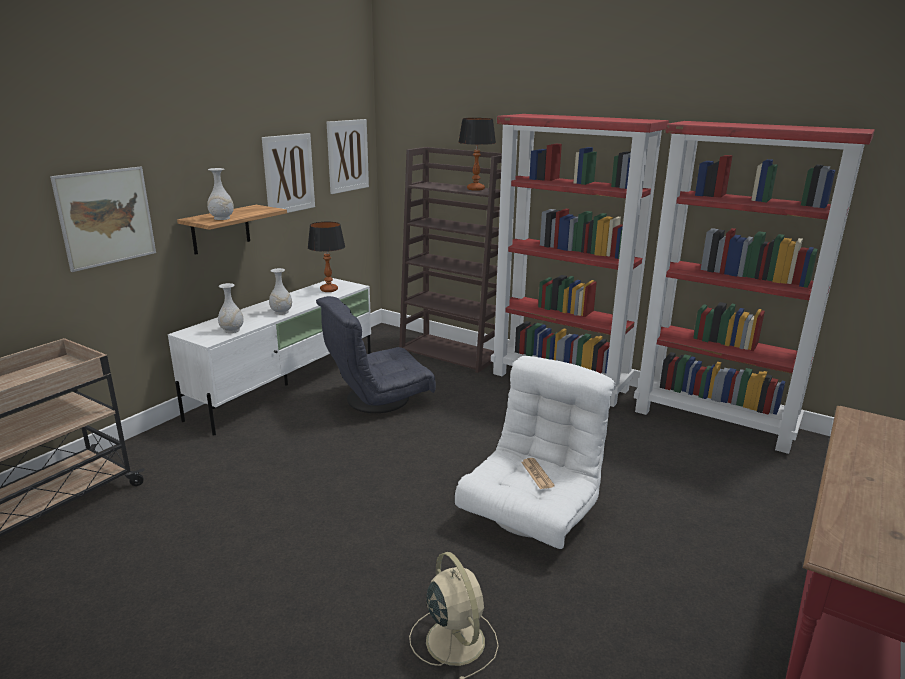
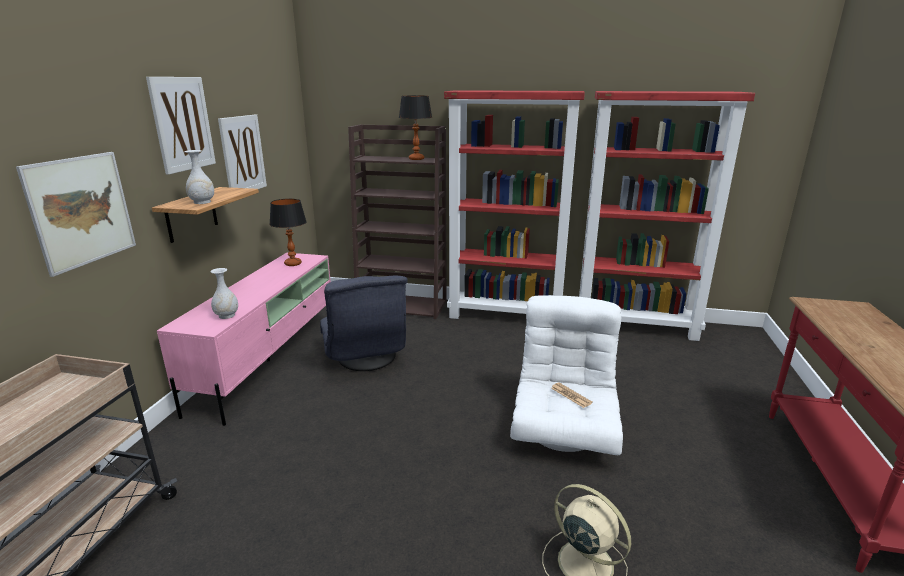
camera: 20 degrees left, 0 degrees up
(281, 312) = (263, 290): white vase -> none
(287, 384) = (269, 360): white tv stand -> pink tv stand
(347, 155) = (286, 136): picture -> picture (182, 124)
(377, 399) = (365, 358): grey armchair -> grey armchair turned 60 degrees counterclockwise

